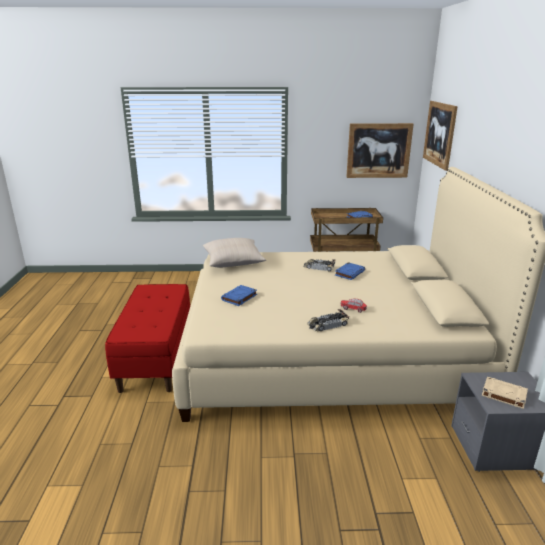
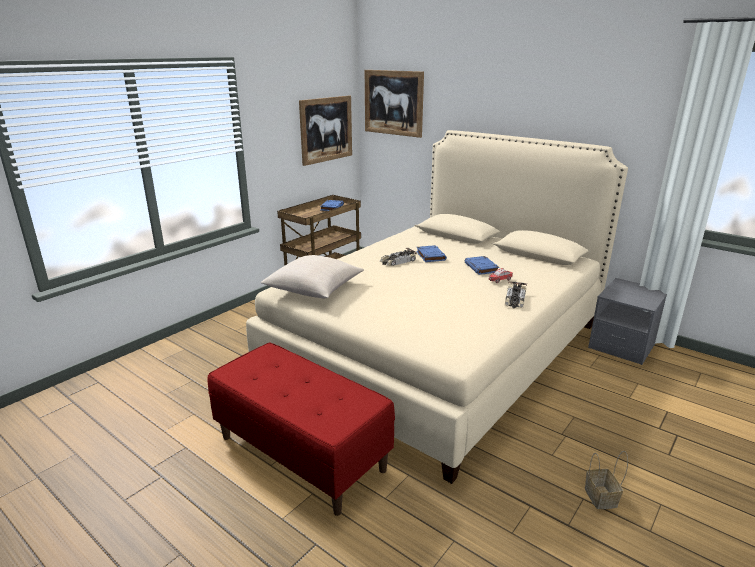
camera: 50 degrees left, 0 degrees up
(235, 501) = (601, 498): none -> basket
(239, 297) = (406, 315): blue book -> blue book (481, 268)
(503, 394) = (636, 296): beige book -> none

